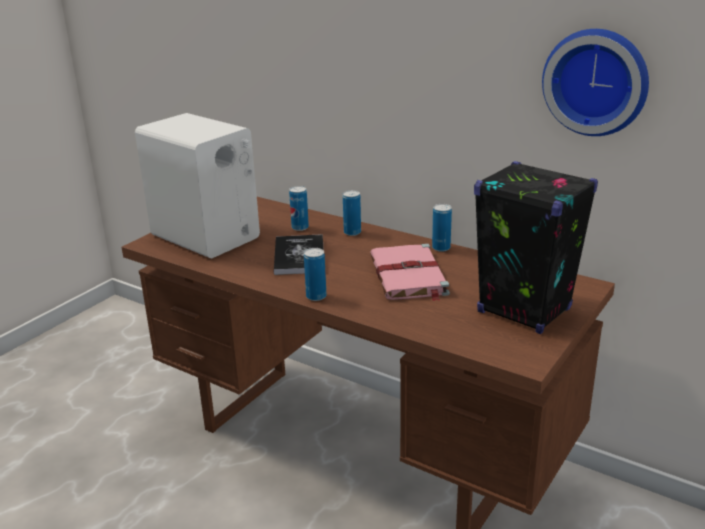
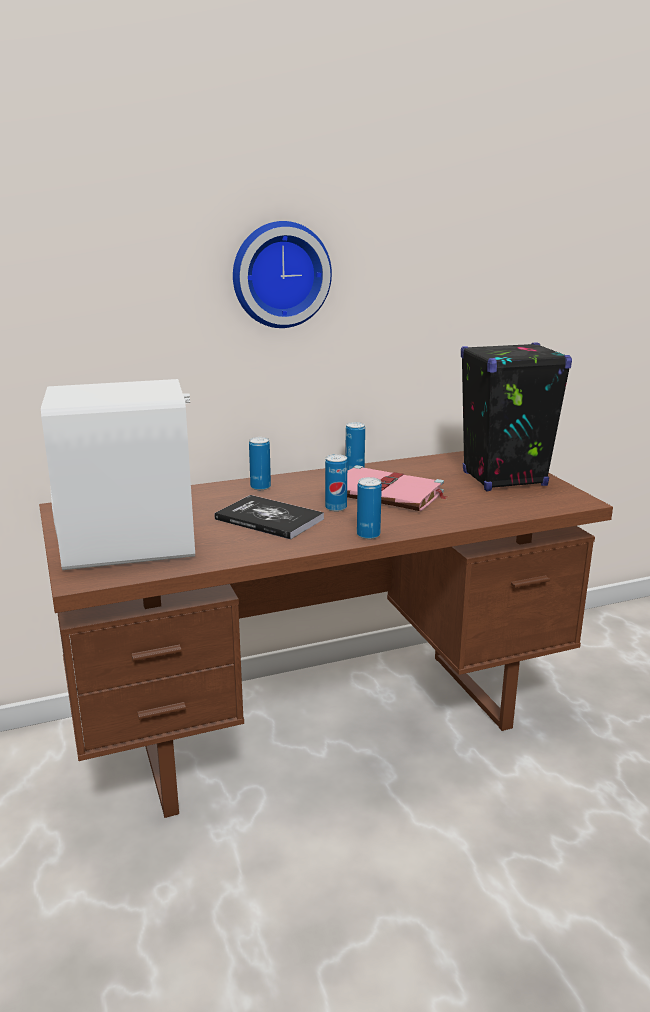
camera: 55 degrees left, 5 degrees down
(300, 227) = (204, 502): can -> can (336, 508)
(596, 81) = (471, 270): wall clock -> wall clock (280, 274)

